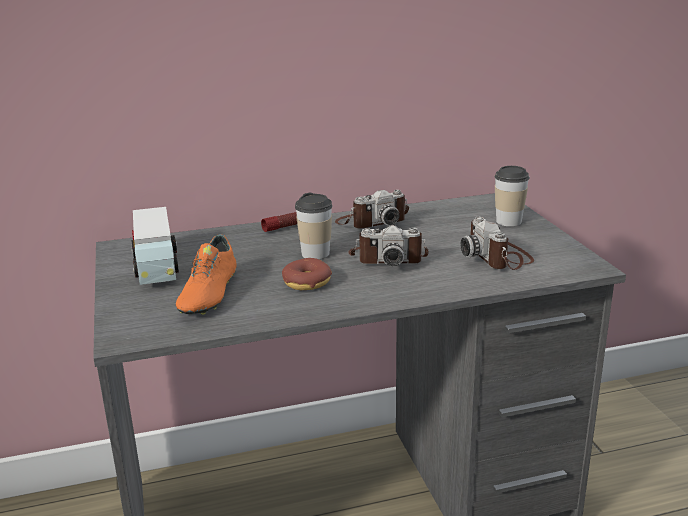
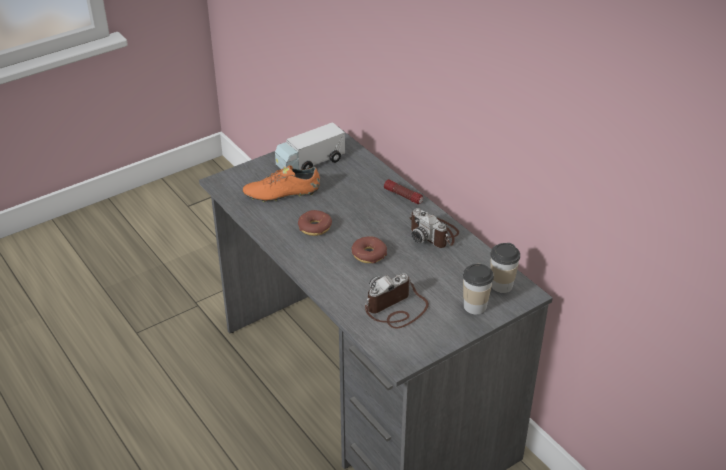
camera: 70 degrees right, 15 degrees up
(315, 254) = (360, 220): cup -> cup (501, 285)
(387, 258) = (369, 254): camera -> donut

